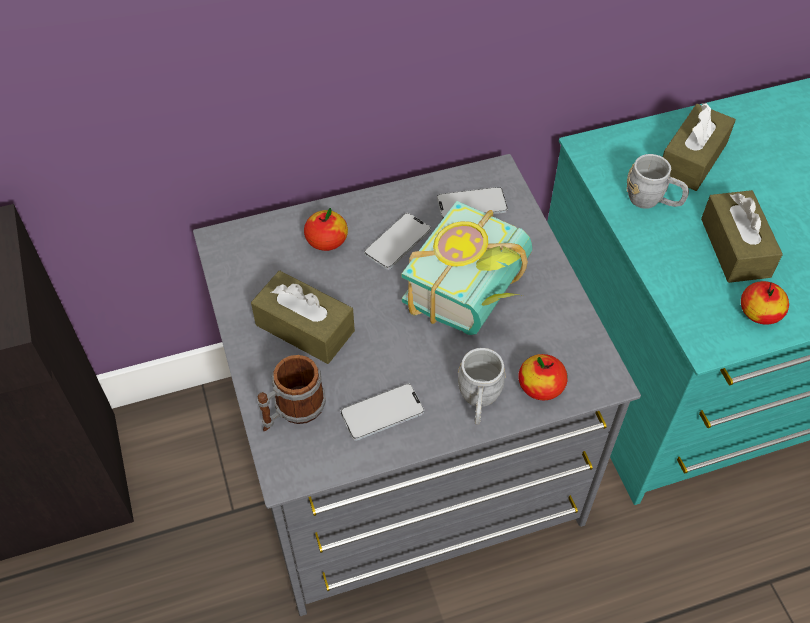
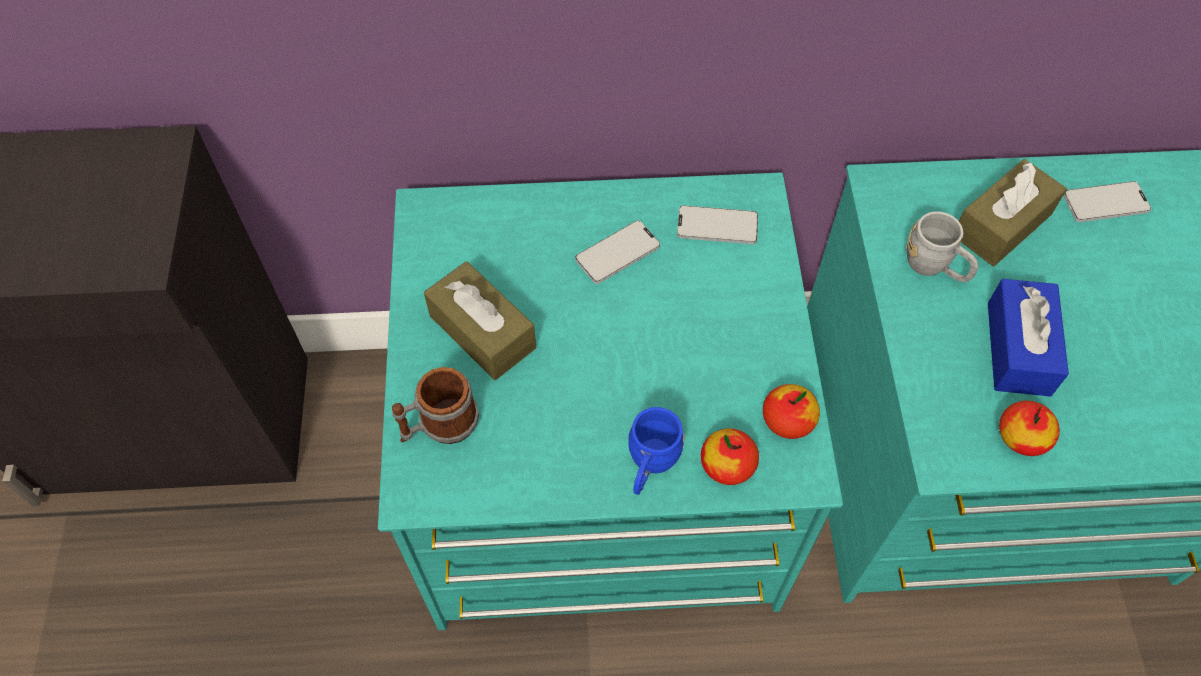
camera: 15 degrees right, 5 degrees up
(326, 241) = (538, 234): apple -> apple (787, 420)
(382, 412) = (537, 452): phone -> phone (1105, 203)
(405, 457) = (601, 483): grey dresser -> turquoise dresser
(477, 293) = (689, 335): book -> none
(478, 401) = (649, 466): grey mug -> blue mug
(735, 247) = (1018, 348): brown tissue box -> blue tissue box

